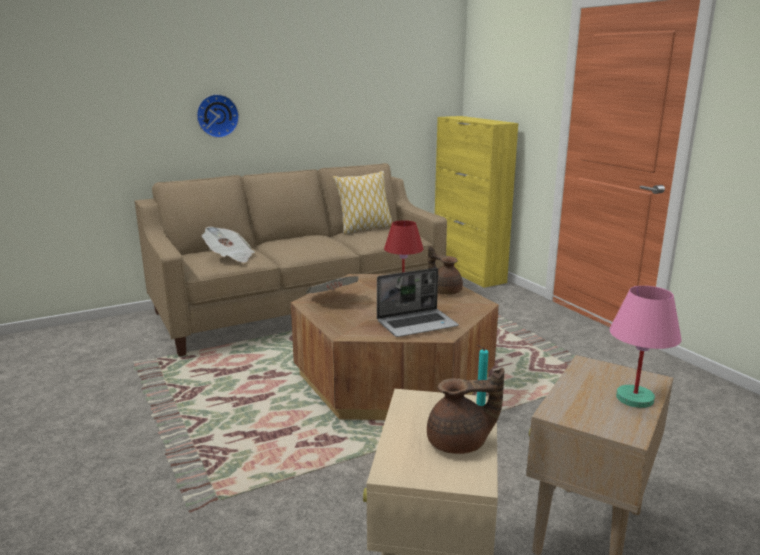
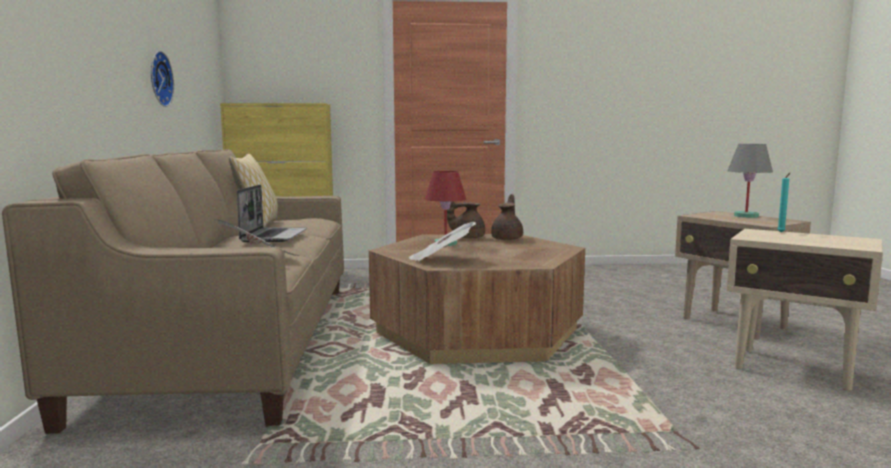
camera: 65 degrees left, 10 degrees down
(217, 115) = (75, 61): wall clock -> wall clock (158, 79)
(417, 324) = (538, 249): laptop -> laptop (273, 236)
(460, 443) = (817, 237): brown teapot -> brown teapot (508, 239)
(635, 399) = (746, 216): pink table lamp -> grey table lamp

